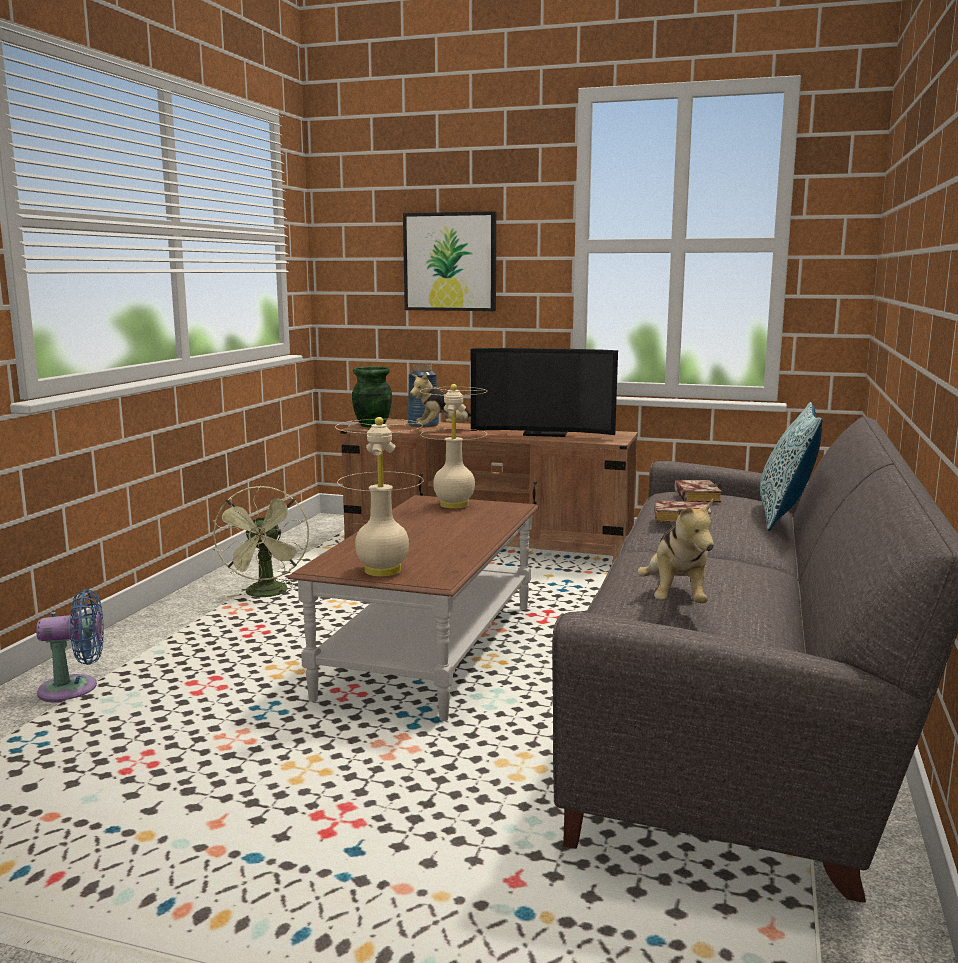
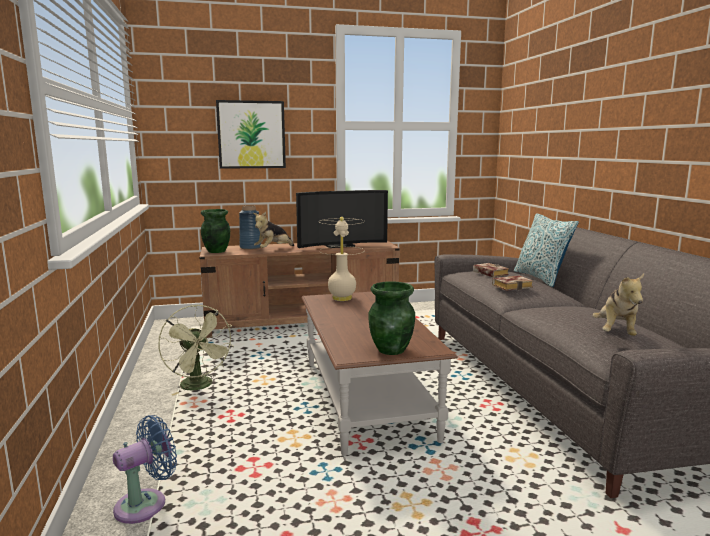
camera: 30 degrees left, 0 degrees up
(383, 570) = (392, 350): beige table lamp -> green vase
(675, 599) = (616, 333): plush toy -> plush toy turned 45 degrees clockwise

